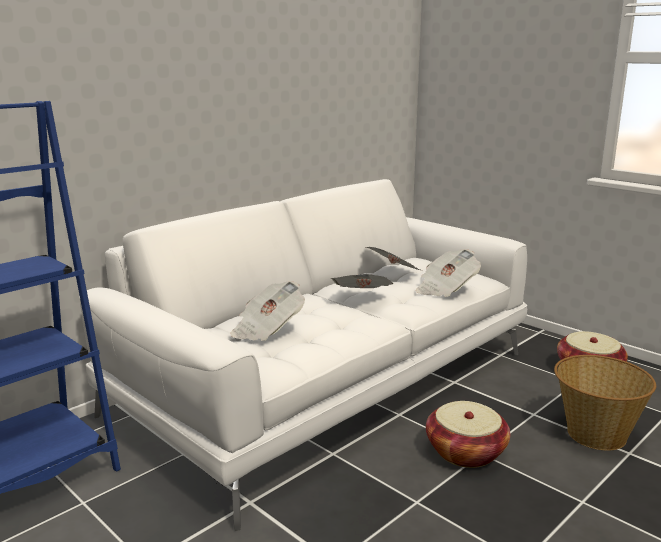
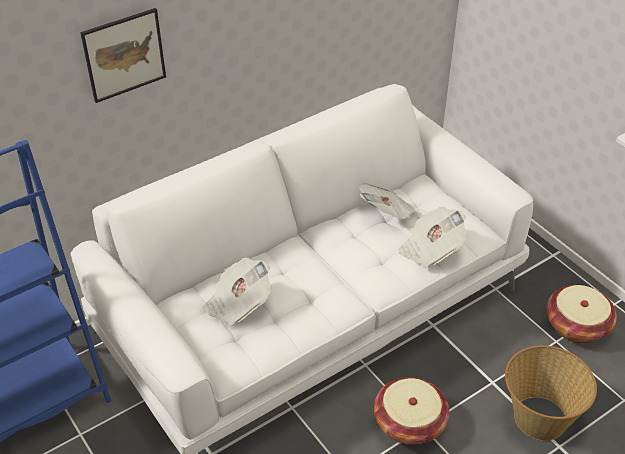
camera: 10 degrees right, 25 degrees up
(146, 82) = (124, 55): none -> picture
(362, 298) = (341, 257): newspaper -> none

